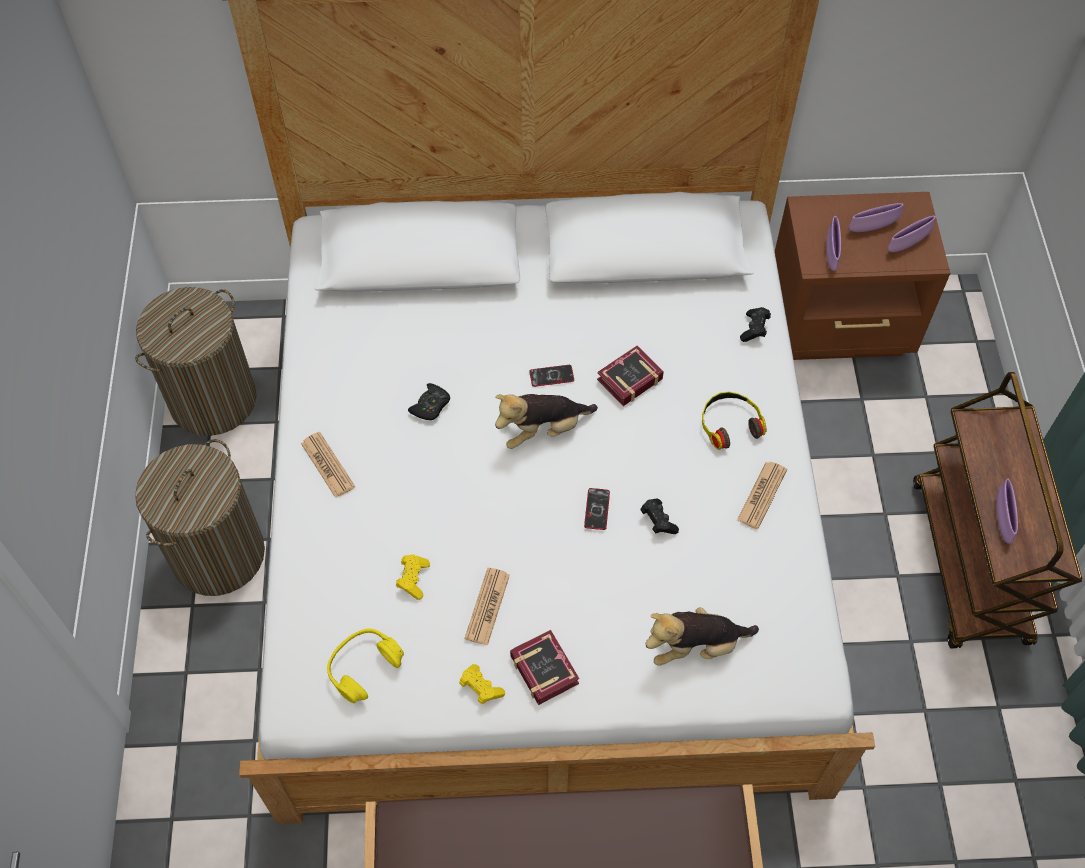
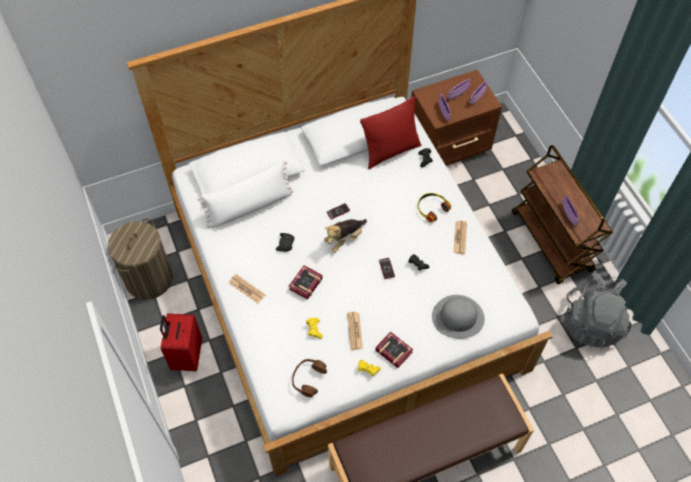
camera: 20 degrees left, 0 degrees up
(218, 554) = (186, 356): laundry basket -> red suitcase
(364, 667) = (308, 379): yellow headphones -> brown headphones
(397, 319) = (249, 206): none -> white pillow
(626, 379) = (375, 202): book -> book (304, 284)
(695, 646) = (458, 317): plush toy -> grey hat
(696, 295) = (390, 151): none -> red pillow
(990, 745) = (591, 322): none -> grey backpack

